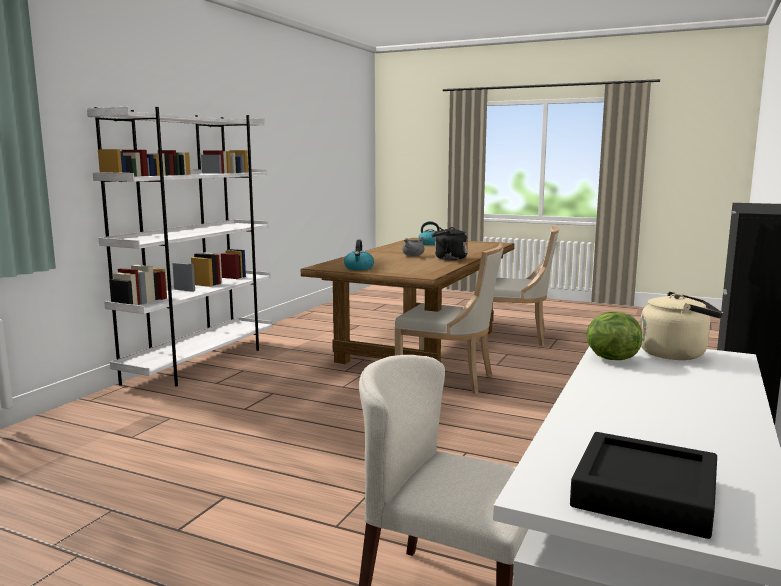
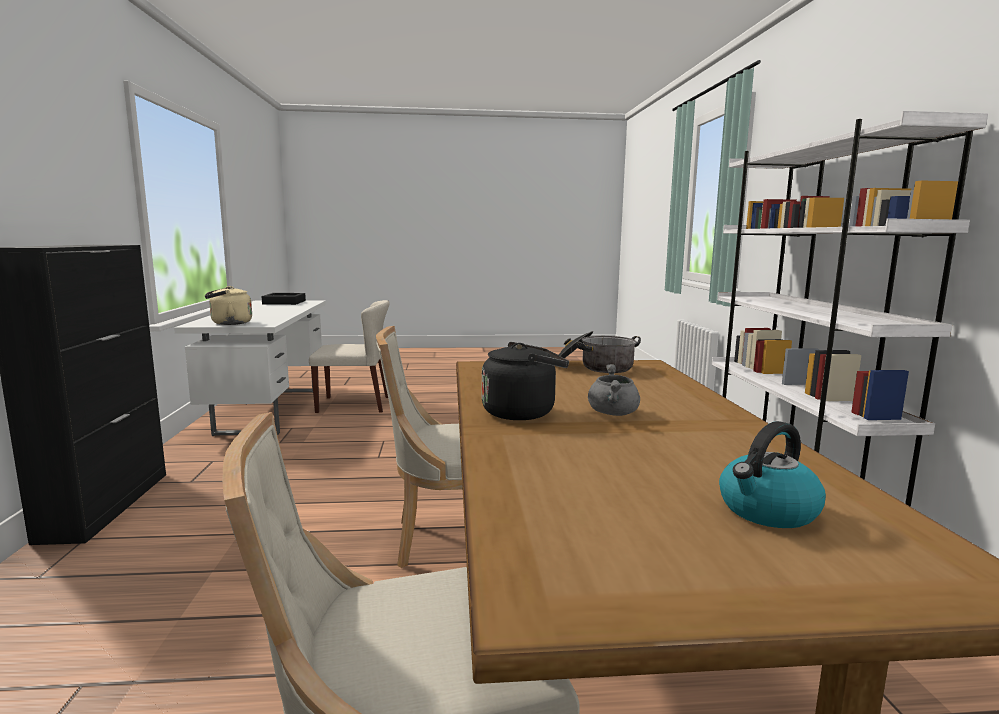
camera: 150 degrees right, 0 degrees up
(359, 268) = (594, 367): kettle -> cooking pot
(610, 358) = (272, 319): lettuce -> none

